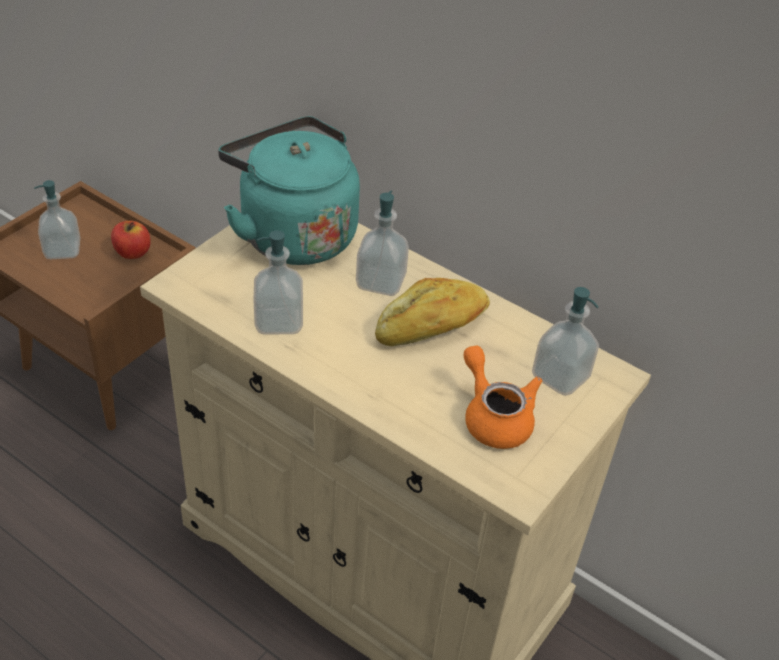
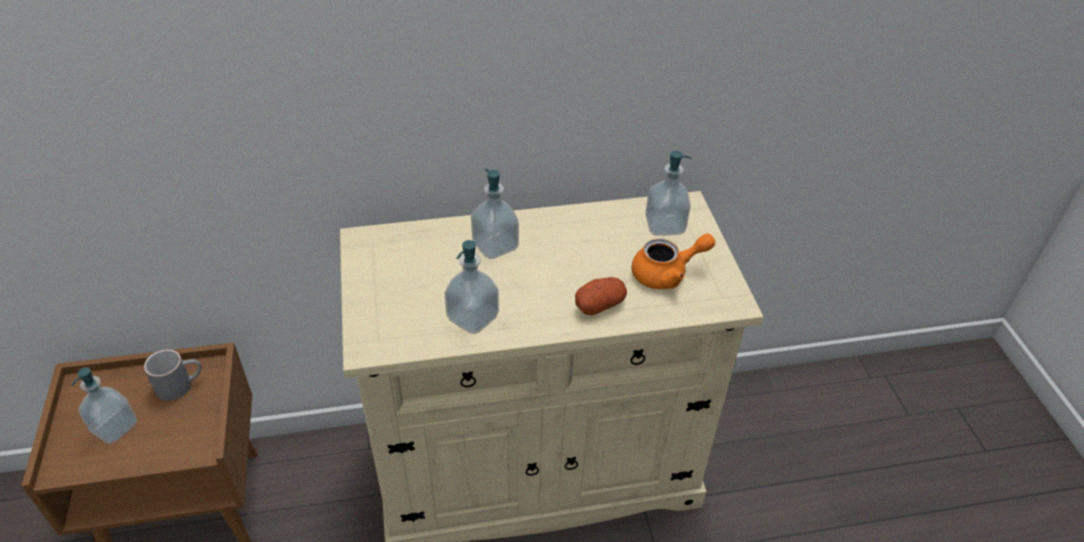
camera: 45 degrees left, 0 degrees up
(132, 252) = (181, 384): apple -> grey mug
(293, 233) = (395, 256): turquoise kettle -> none
(393, 393) = (600, 305): none -> potato
(432, 327) = (563, 250): bread -> none
(494, 417) = (667, 274): orange teapot -> orange teapot turned 150 degrees clockwise

